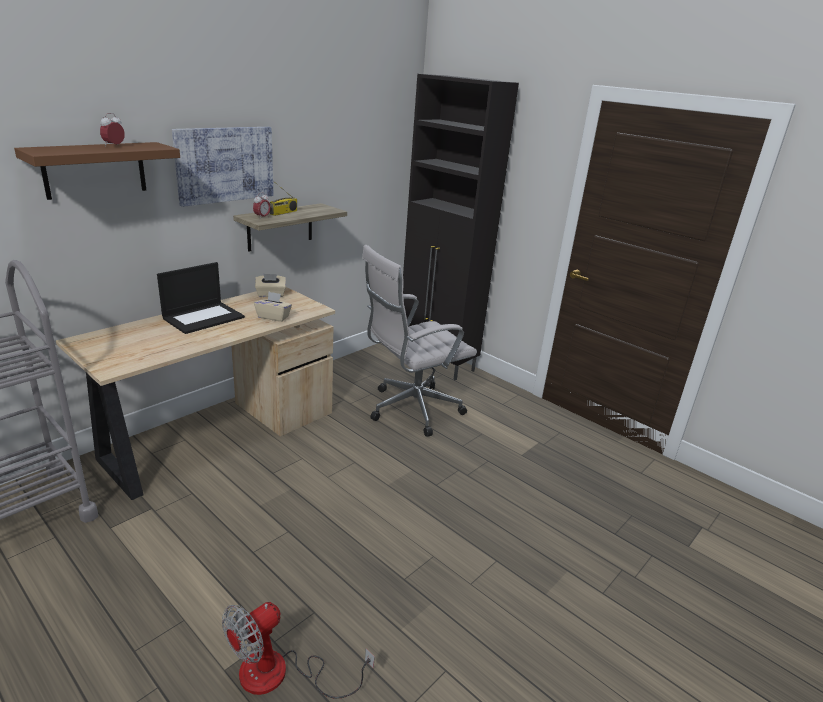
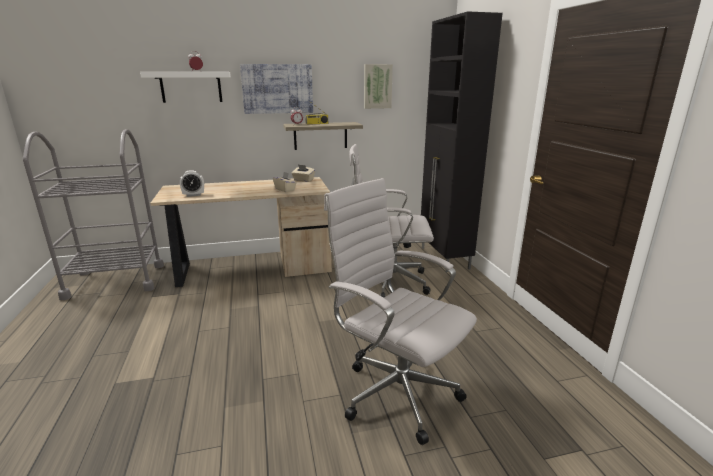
camera: 35 degrees right, 5 degrees down
(95, 170) = (191, 87): brown shelf -> white shelf
(150, 351) = (193, 195): none -> alarm clock
(204, 317) = (247, 185): laptop -> none
(280, 675) = (134, 399): fan -> none
(345, 153) = (377, 86): none -> picture
(539, 536) = (395, 392): none -> white office chair

